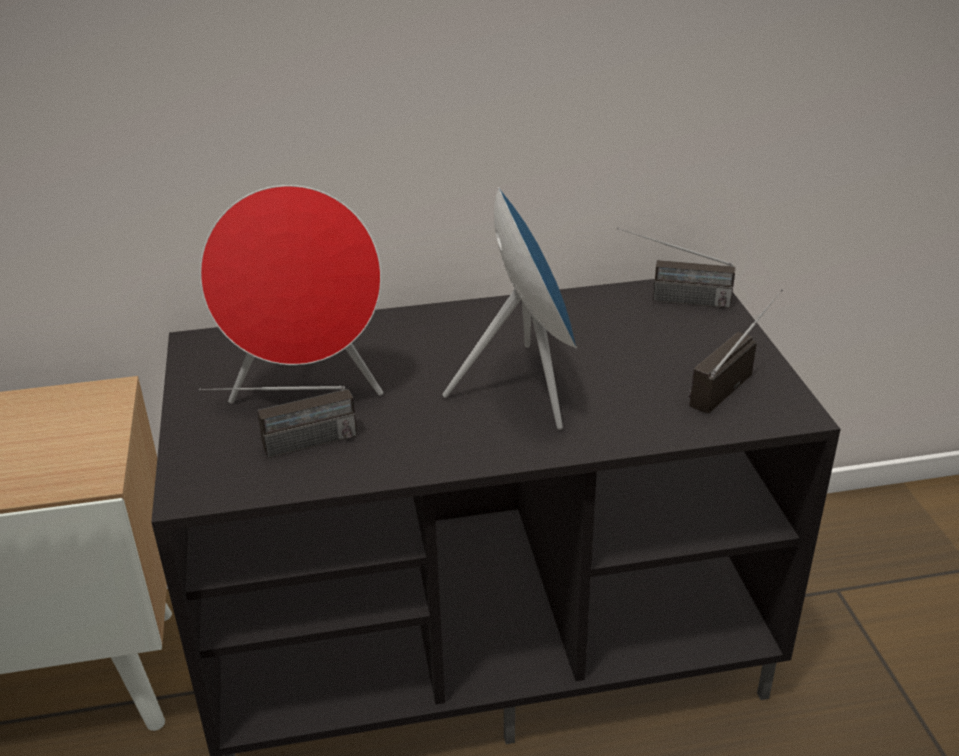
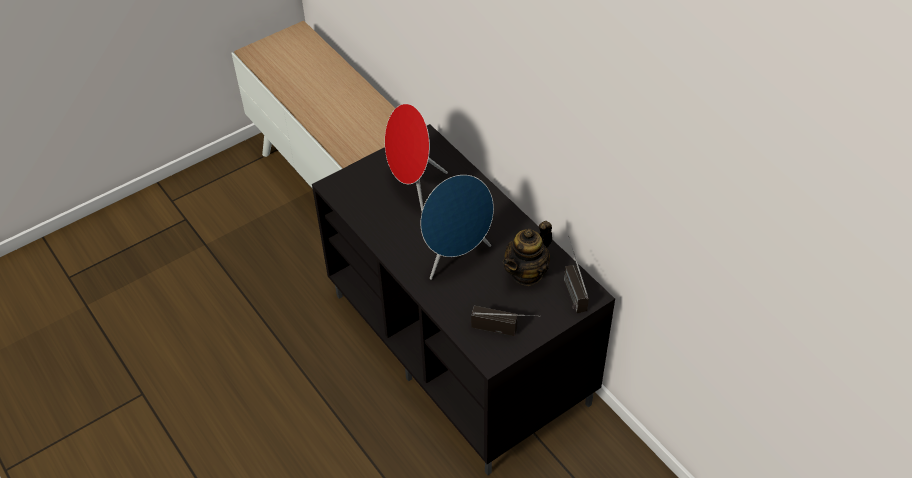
camera: 65 degrees right, 15 degrees up
(286, 448) = (371, 199): radio -> none
(615, 328) = (527, 273): none -> teapot

